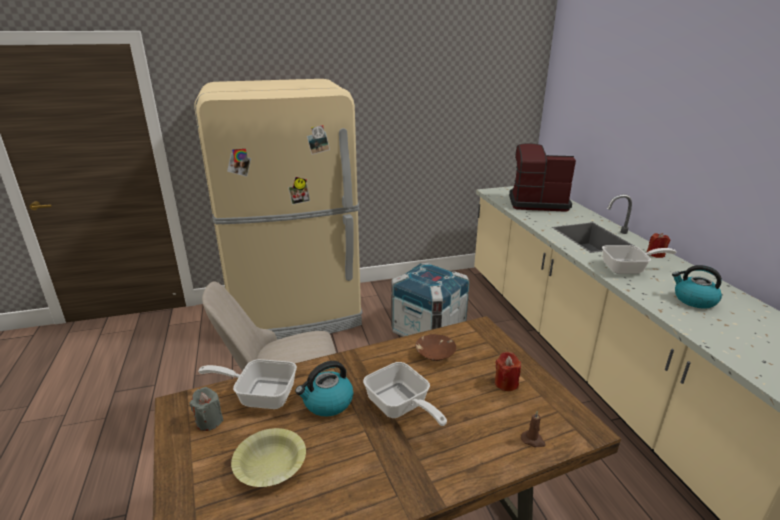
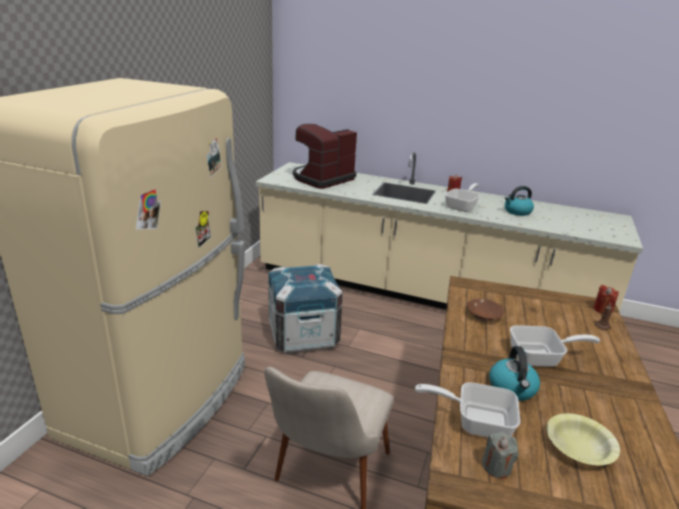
camera: 55 degrees left, 0 degrees up
(260, 395) = (475, 421): frying pan -> frying pan turned 60 degrees clockwise
(506, 383) = (539, 307): red candle -> red candle (602, 309)

